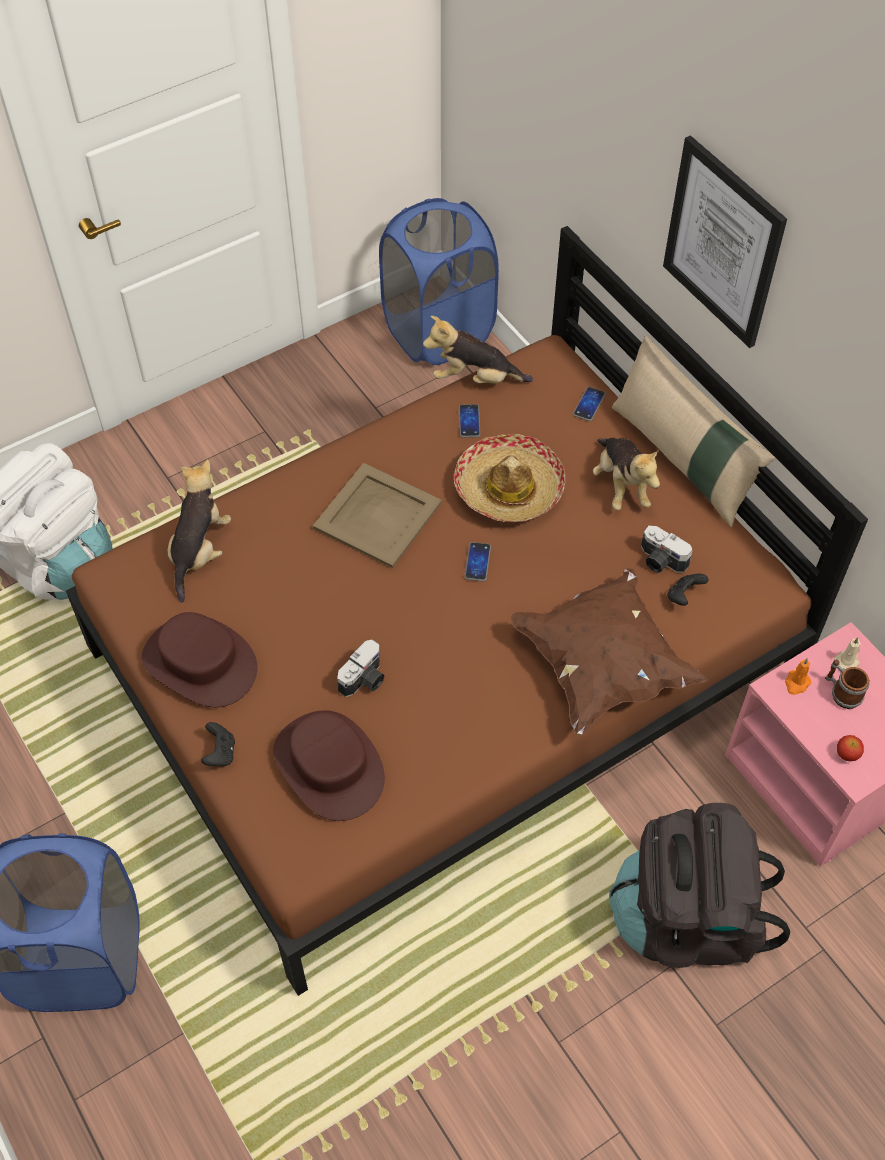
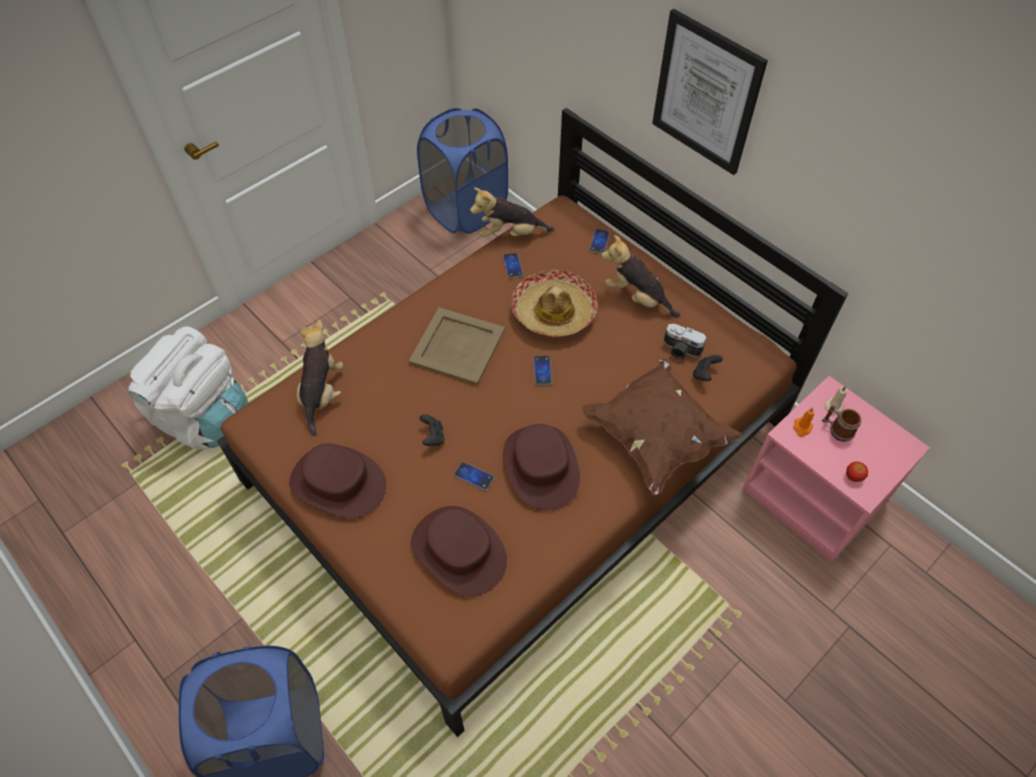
camera: 10 degrees left, 0 degrees up
(220, 753) = (368, 555): black game controller -> black game controller (433, 437)
(365, 680) = (474, 476): camera -> phone
(449, 680) = (540, 466): none -> brown hat
(621, 485) = (637, 297): plush toy -> plush toy turned 150 degrees clockwise
(682, 460) = (678, 273): beige pillow -> none
(687, 919) = (743, 620): black backpack -> none

